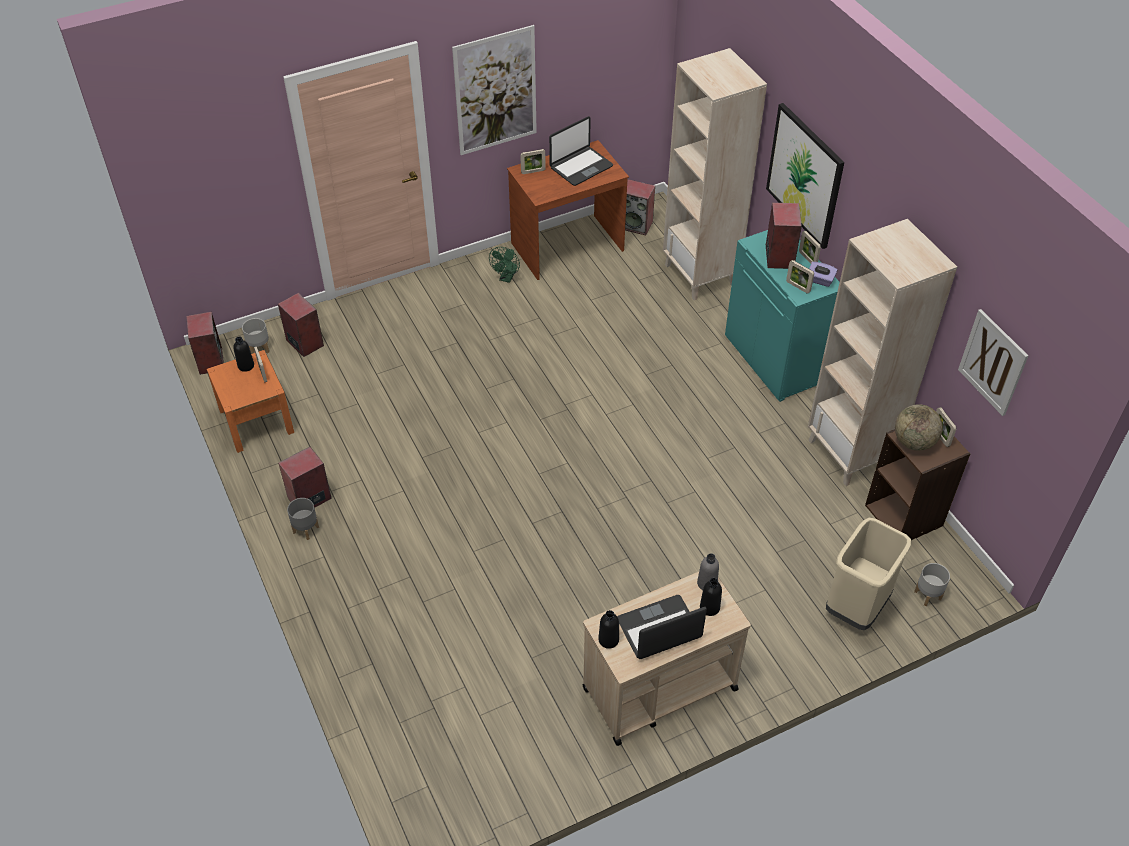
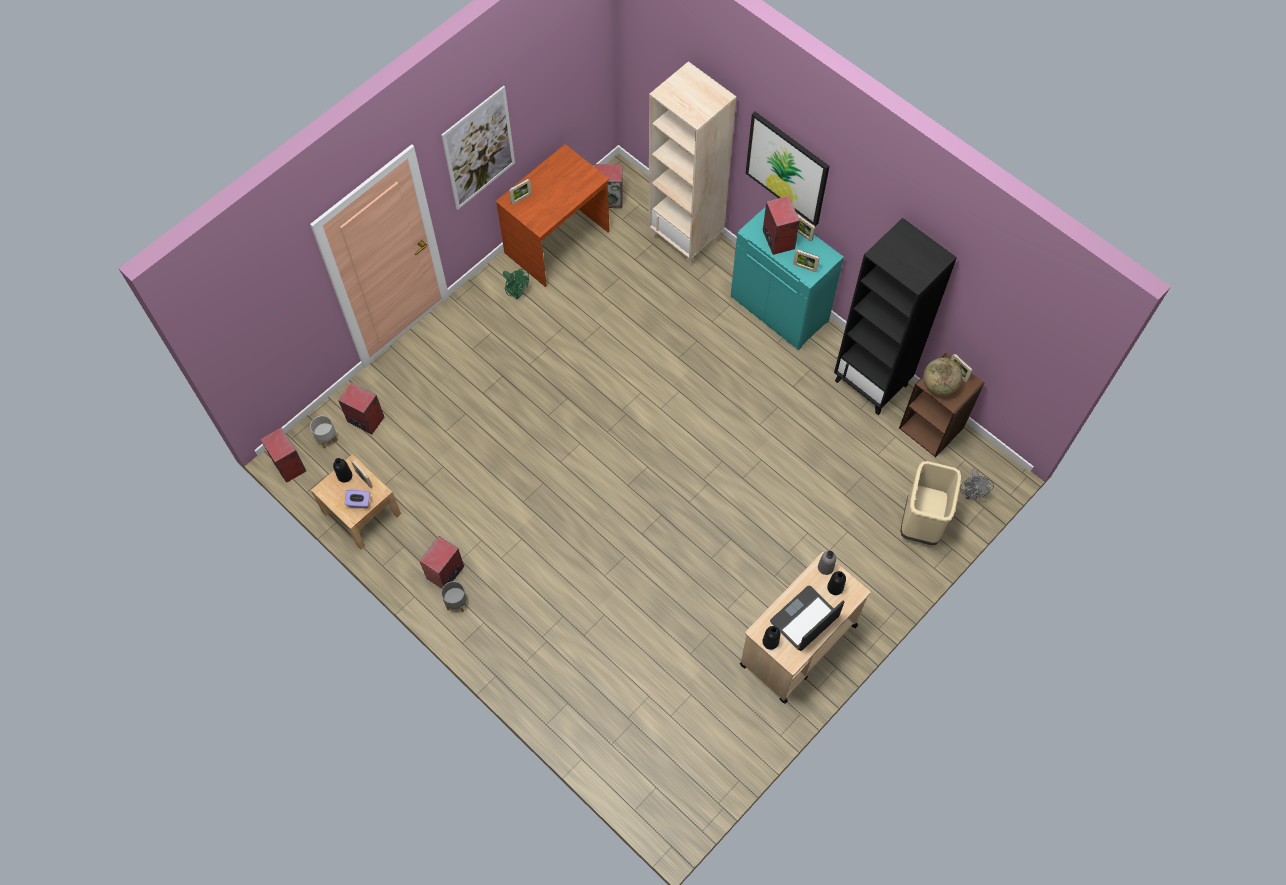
camera: 20 degrees left, 15 degrees up
(256, 421) = (361, 513): orange nightstand -> beige nightstand
(506, 278) = (516, 293): green fan -> green fan turned 45 degrees counterclockwise
(580, 166) = (562, 180): laptop -> none
(820, 280) = (820, 255): purple tissue box -> purple tissue box (359, 502)
(850, 454) = (872, 383): beige bookcase -> black bookcase
(928, 595) = (971, 494): grey planter -> grey fan
(993, 362) = (997, 322): picture -> none

